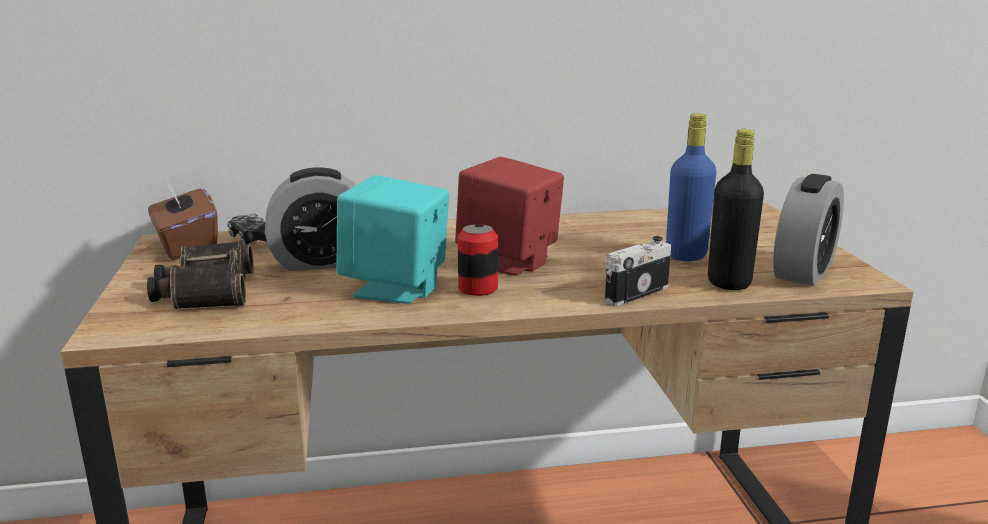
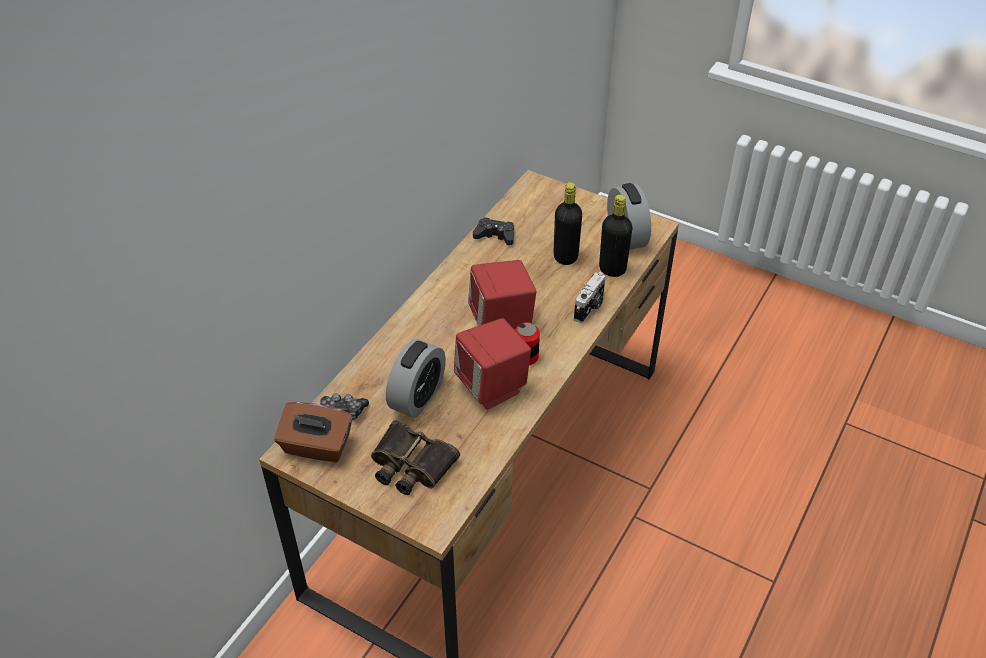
camera: 50 degrees left, 25 degrees up
(396, 288) = (492, 387): turquoise speaker -> red speaker
(634, 293) = (590, 308): camera -> camera turned 150 degrees counterclockwise
(635, 220) = (495, 236): none -> black game controller
(686, 255) = (565, 257): blue bottle -> black bottle

